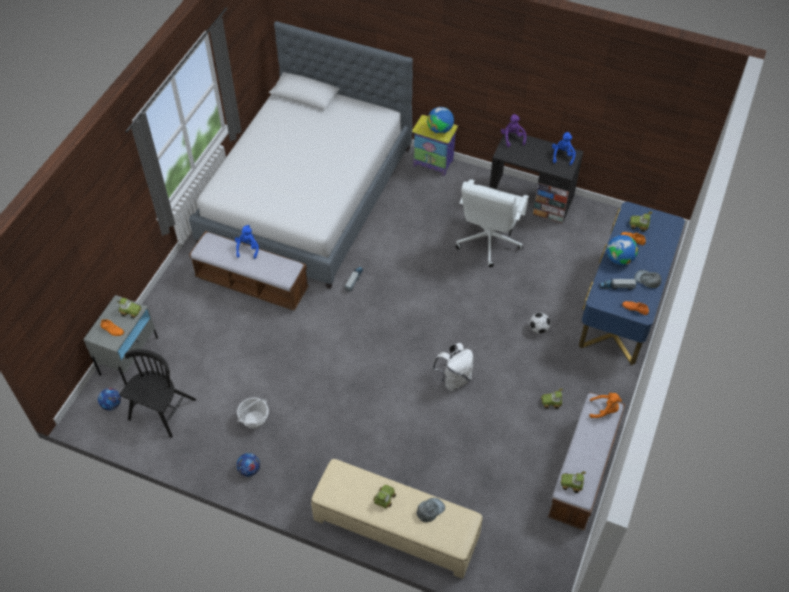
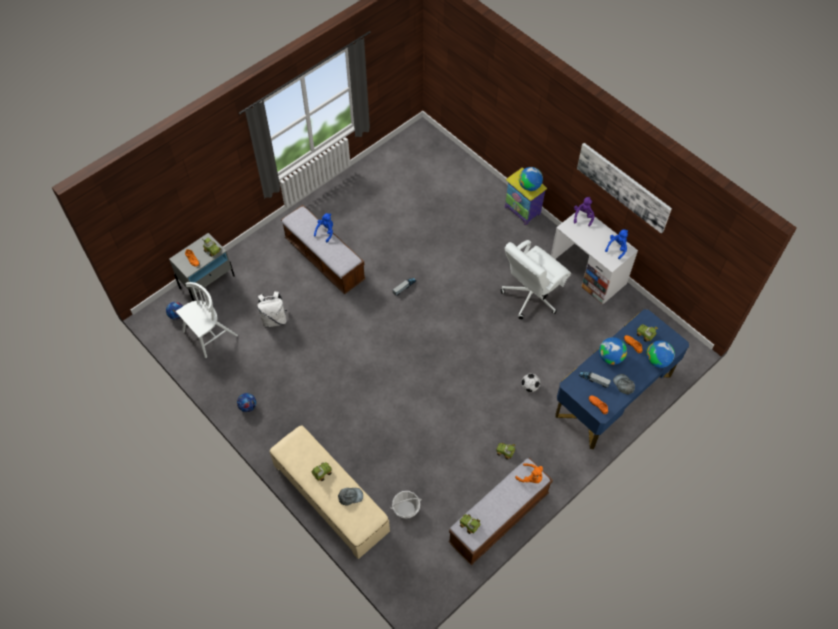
camera: 25 degrees right, 5 degrees up
(160, 412) = (207, 335): black chair -> white chair
(254, 419) = (271, 369): basket -> basket (406, 509)
(307, 195) = (406, 201): bed -> none
(454, 379) = (438, 400): white backpack -> white backpack (274, 319)
(531, 198) = (588, 272): black desk -> white desk
(555, 85) = (623, 186): none -> picture
(664, 245) = (657, 360): none -> globe

